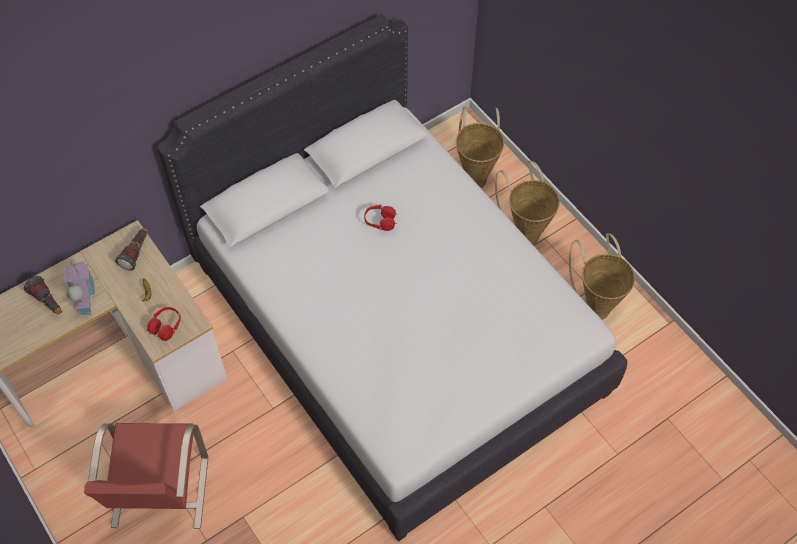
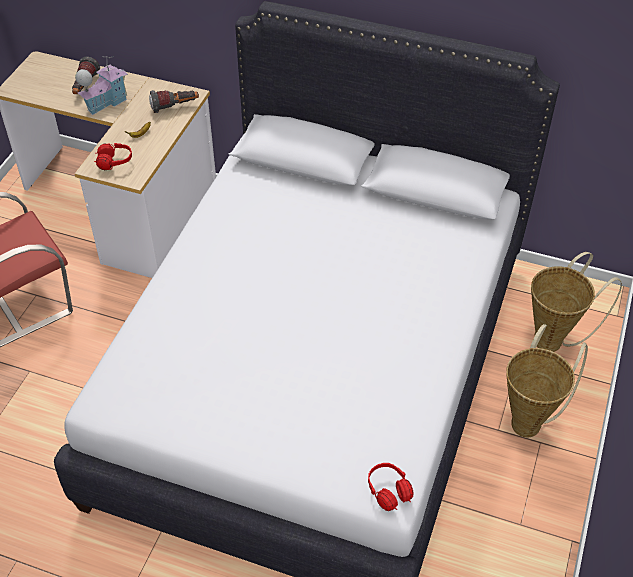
camera: 55 degrees right, 10 degrees down
(381, 222) = (361, 245): red headphones -> red headphones (388, 493)
(595, 305) = (503, 540): basket -> none

